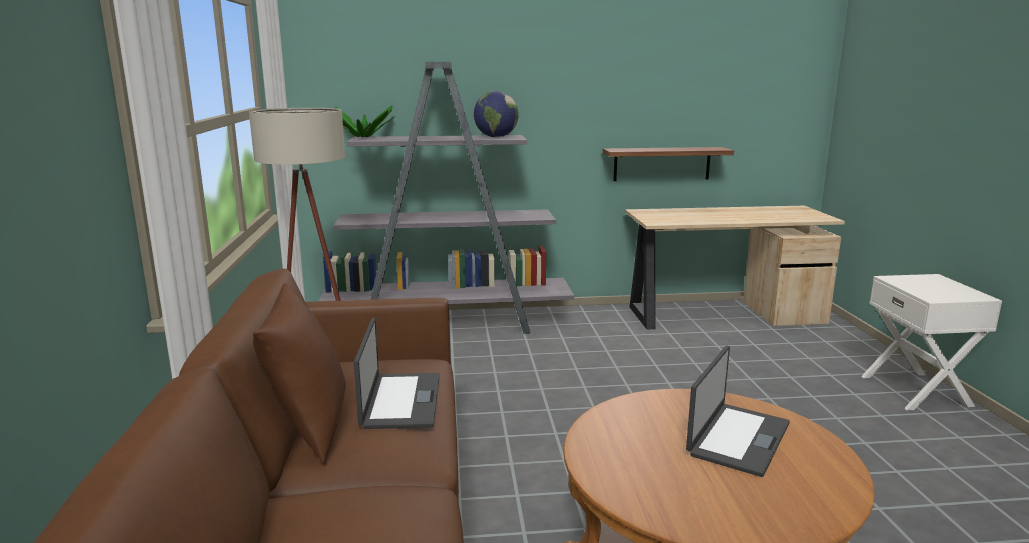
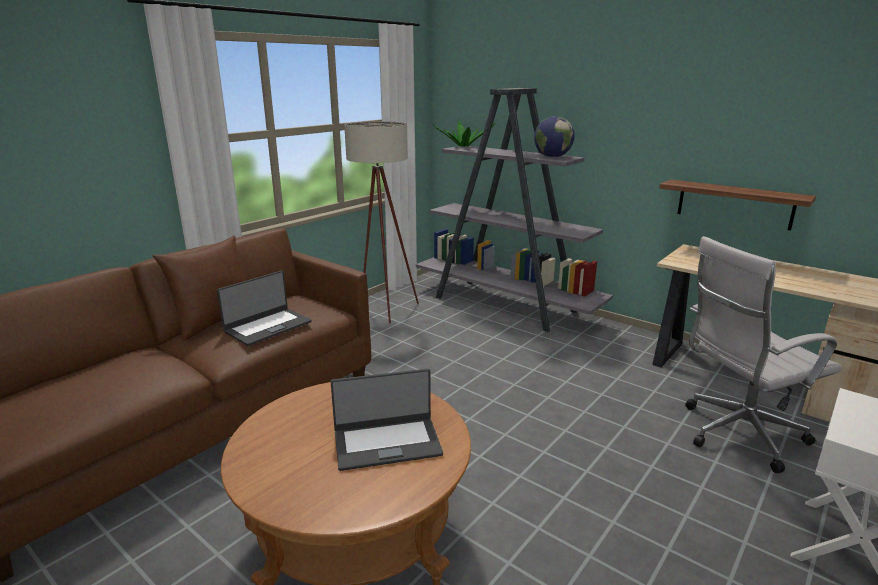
camera: 45 degrees right, 5 degrees up
(771, 354) = (737, 435): none -> white office chair

